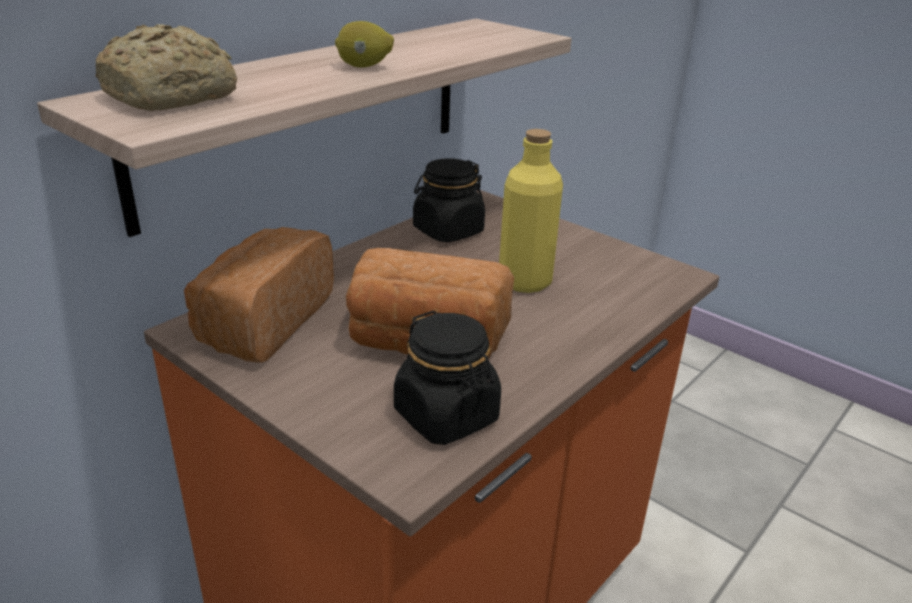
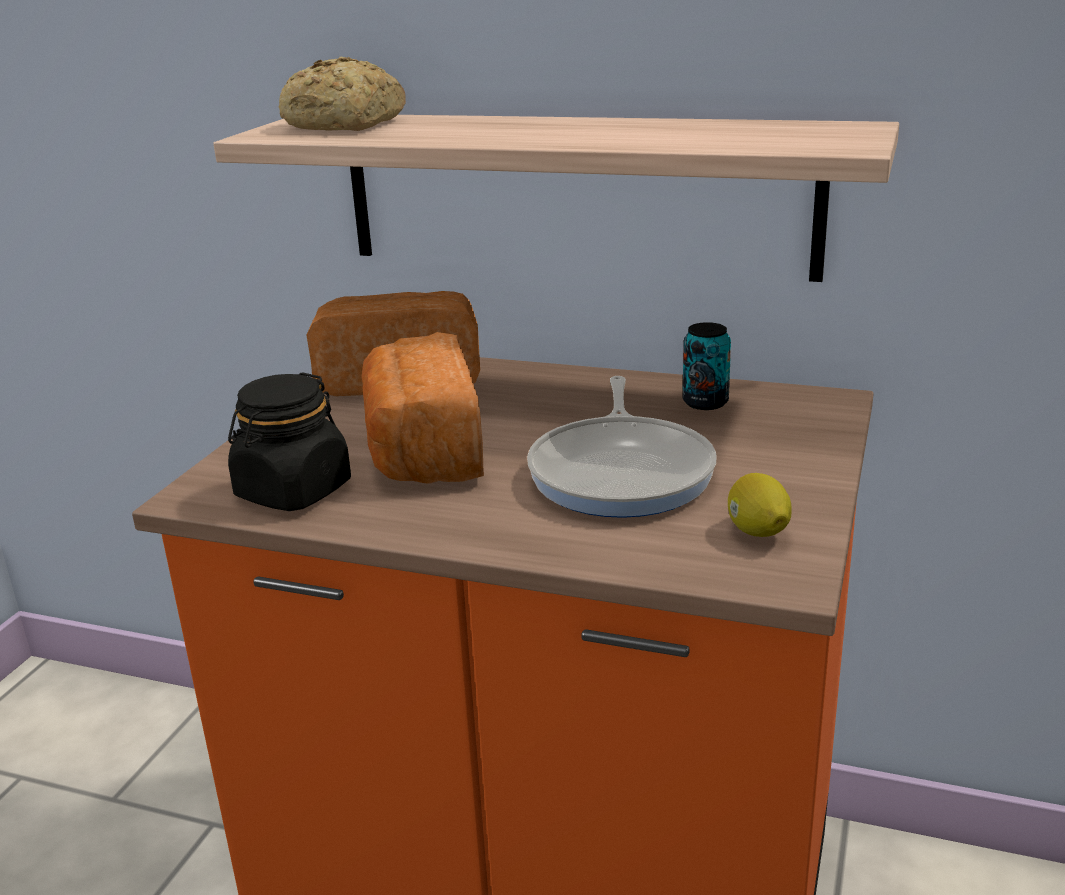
camera: 70 degrees right, 5 degrees down
(364, 67) = (533, 134): lemon -> lemon (758, 533)
(448, 231) = (705, 402): black jar -> can
(525, 281) = (622, 472): yellow bottle -> frying pan

